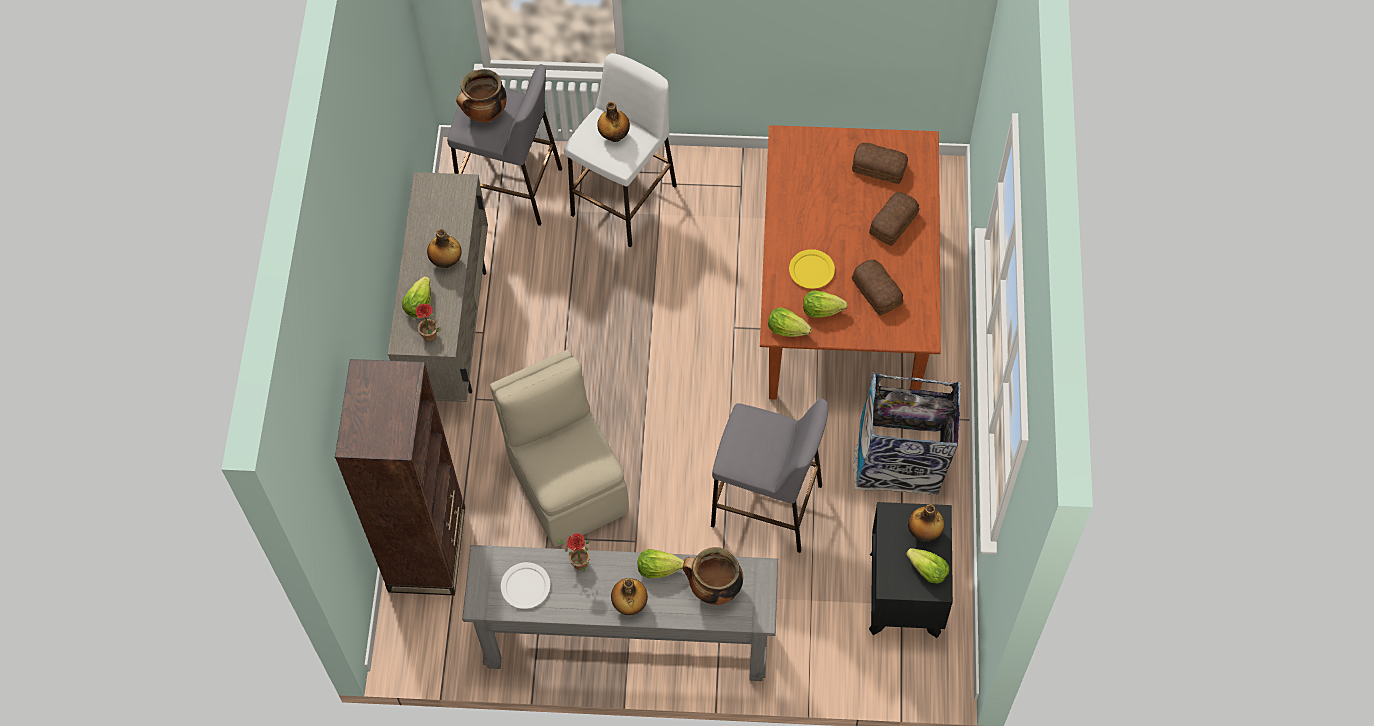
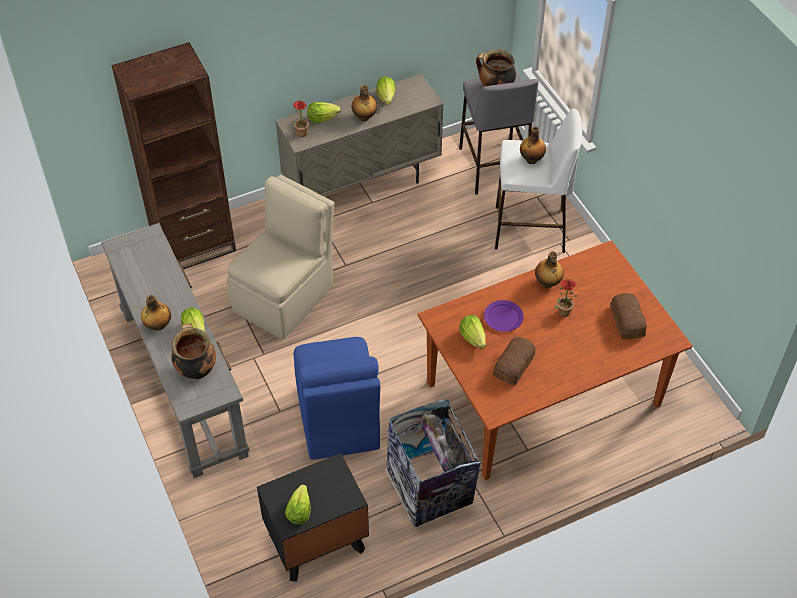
camera: 60 degrees right, 10 degrees down
(526, 587) = (142, 264): white plate -> none
(577, 563) = (175, 283): potted plant -> potted plant (562, 310)
(767, 506) = (338, 420): grey stool -> blue chair
(787, 329) = (441, 323): lettuce -> lettuce (386, 97)
(812, 270) = (503, 317): yellow plate -> purple plate
(892, 223) = (583, 350): bread -> none
(924, 532) = (332, 495): bottle -> bottle (547, 283)

